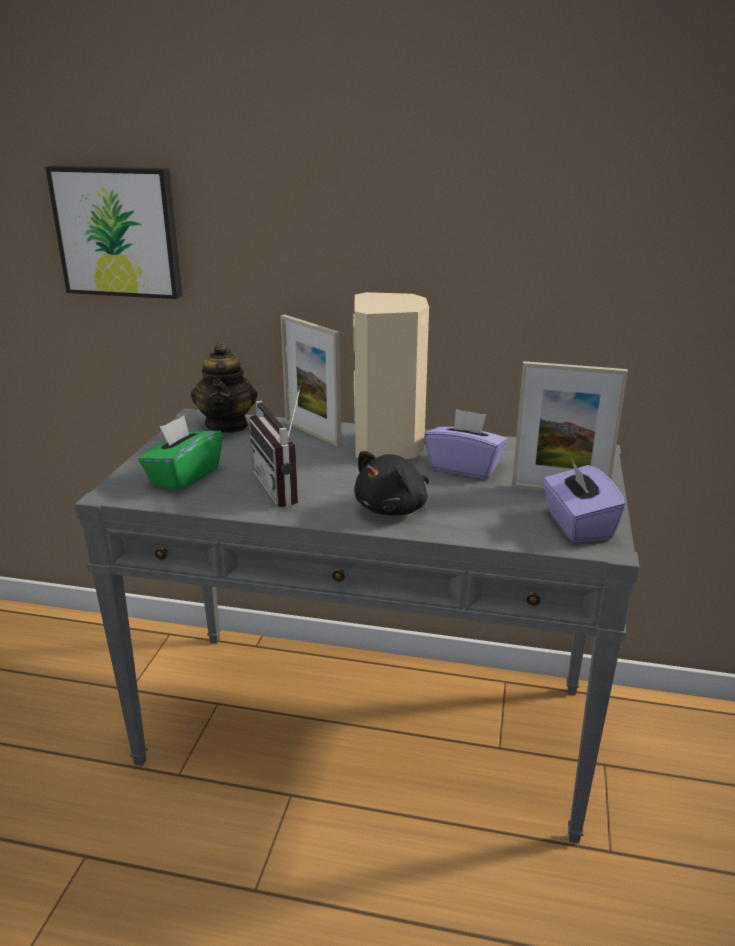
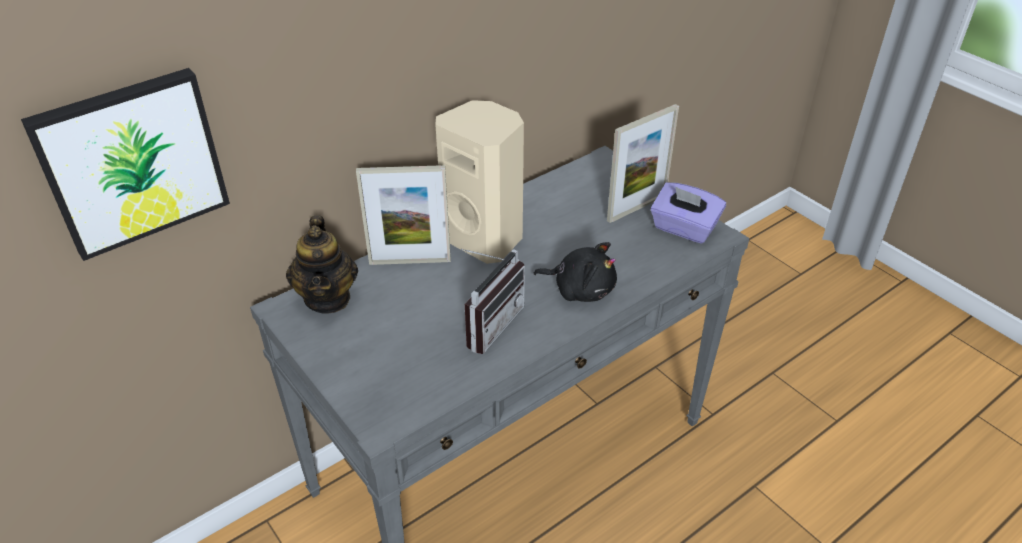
camera: 50 degrees left, 15 degrees up
(184, 476) = (400, 369): green tissue box -> none
(227, 425) = (328, 298): teapot -> teapot turned 45 degrees clockwise
(285, 487) = (488, 323): radio -> radio turned 75 degrees counterclockwise
(393, 508) = (580, 289): black plush toy -> black plush toy turned 60 degrees counterclockwise
(464, 467) = (559, 224): purple tissue box -> none

